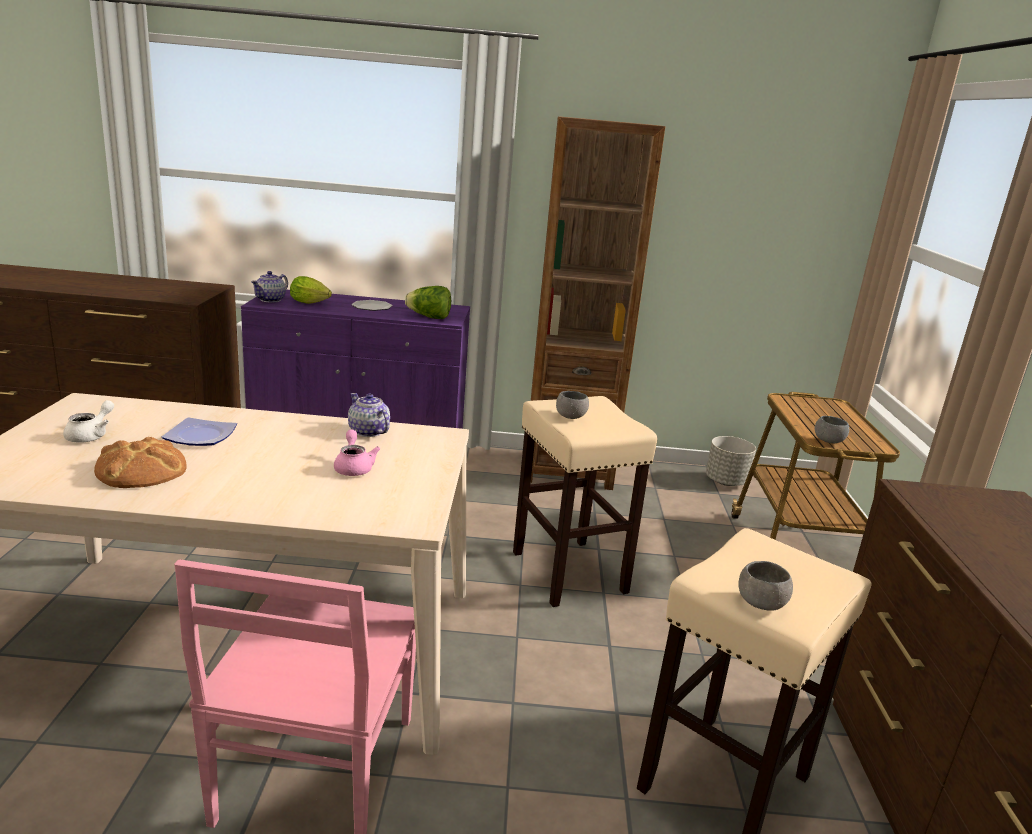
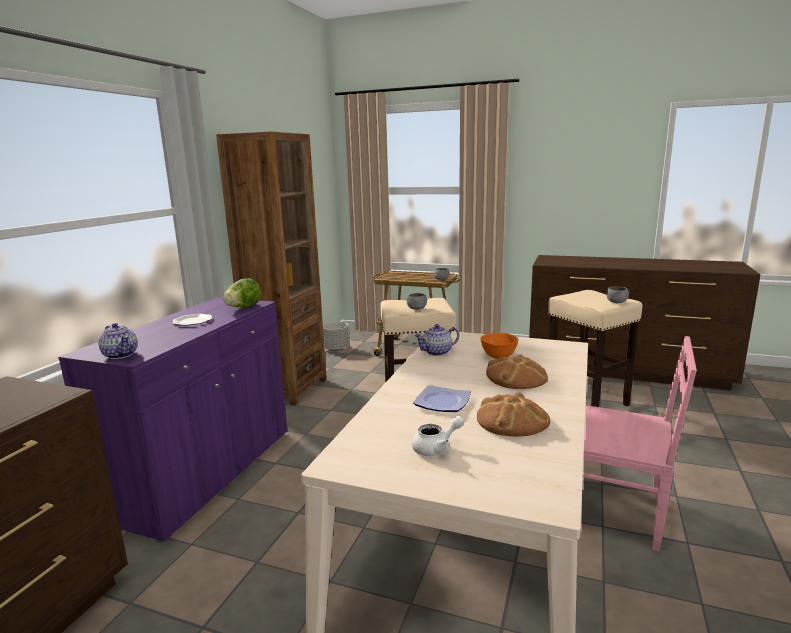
camera: 70 degrees left, 5 degrees down
(91, 435) = (436, 448): white teapot -> white teapot turned 120 degrees clockwise
(274, 476) = (516, 377): none -> bread
(311, 303) = (155, 340): lettuce -> none
(354, 467) = (498, 357): pink teapot -> orange bowl

